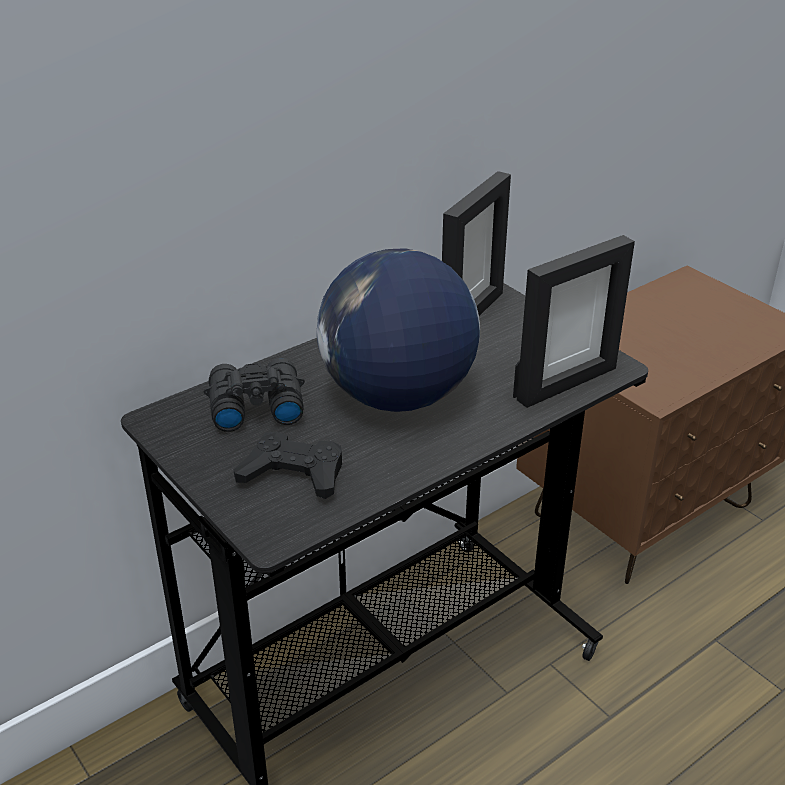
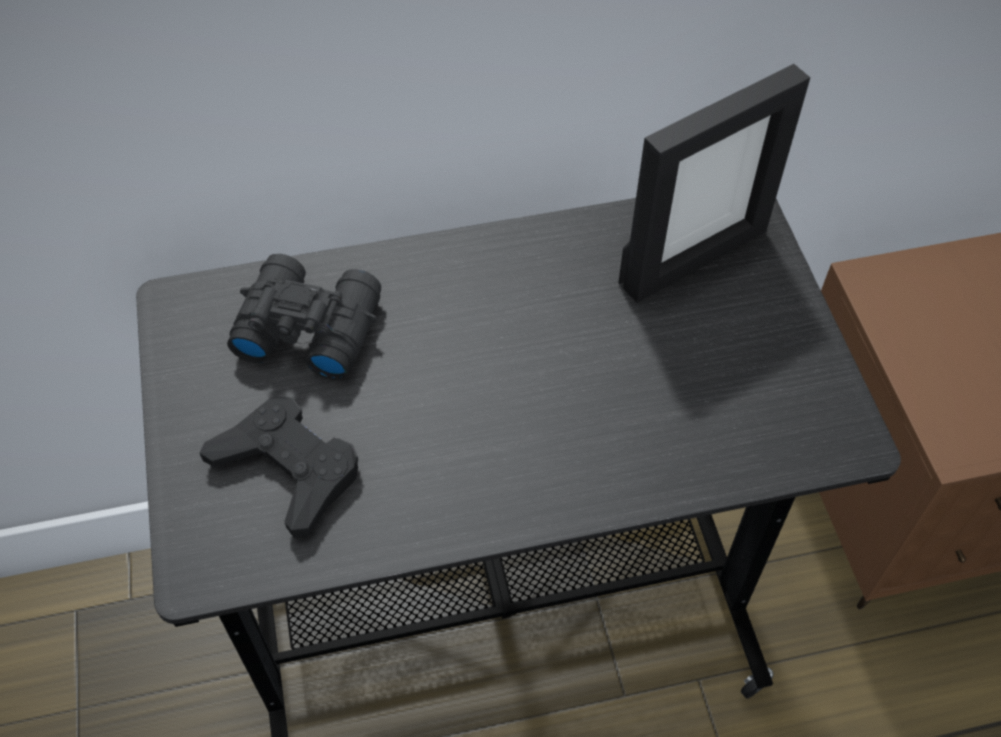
camera: 25 degrees right, 20 degrees up
(397, 397) = (500, 381): globe -> none
(565, 382) = (754, 444): picture frame -> none

